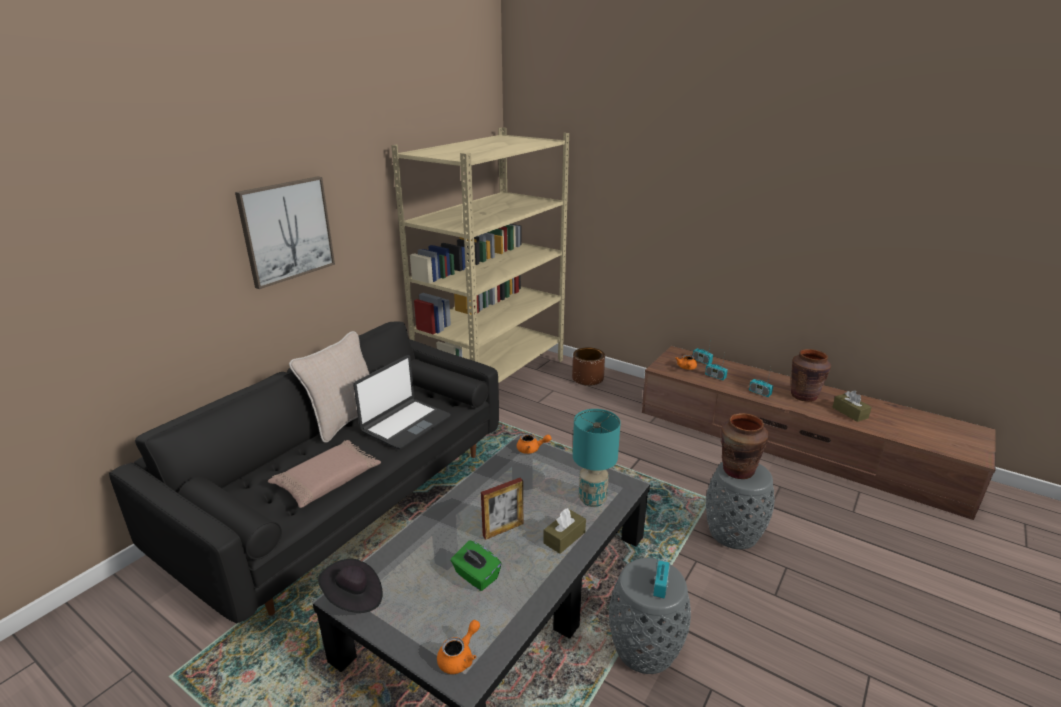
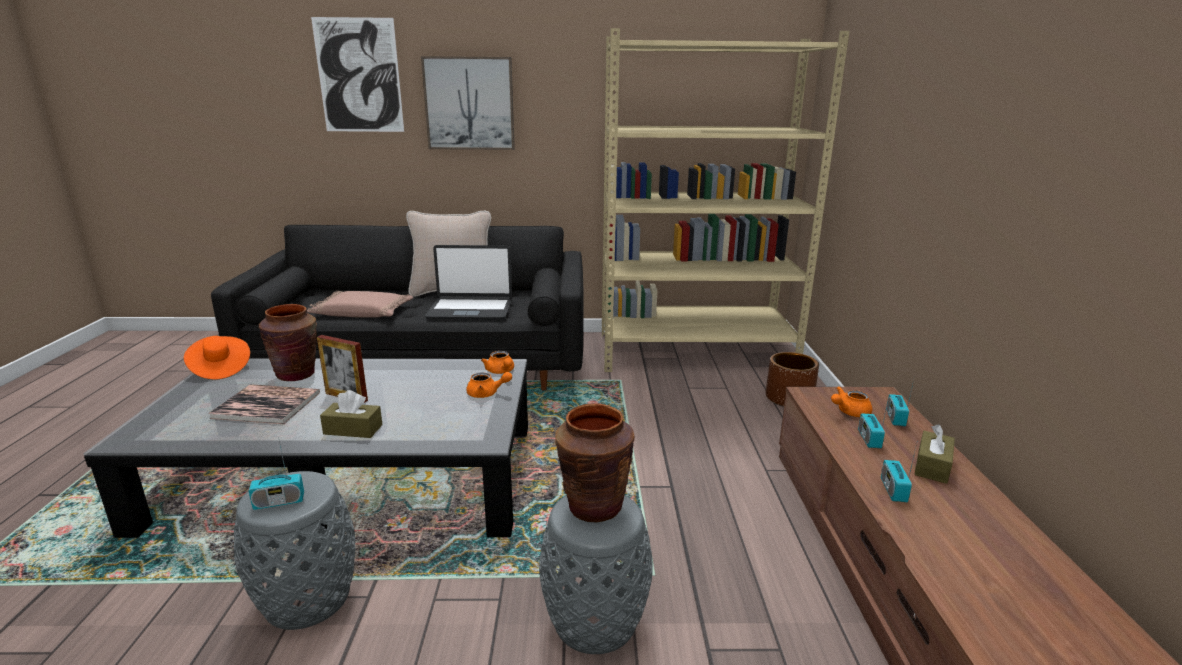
camera: 55 degrees right, 5 degrees down
(166, 229) = (359, 76): none -> picture
(353, 598) = (220, 369): black hat -> orange hat
(459, 657) = (151, 429): orange teapot -> orange teapot (487, 394)
(476, 576) = (267, 405): green tissue box -> book
(592, 499) = (436, 426): turquoise table lamp -> none
(803, 396) = (973, 542): brown vase -> brown vase (296, 374)
(850, 412) = (1018, 619): brown tissue box -> brown tissue box (932, 466)

